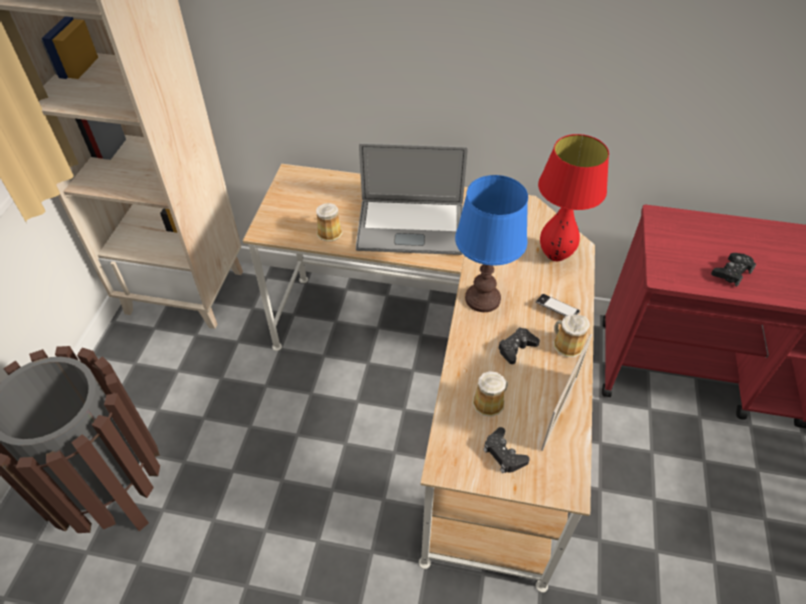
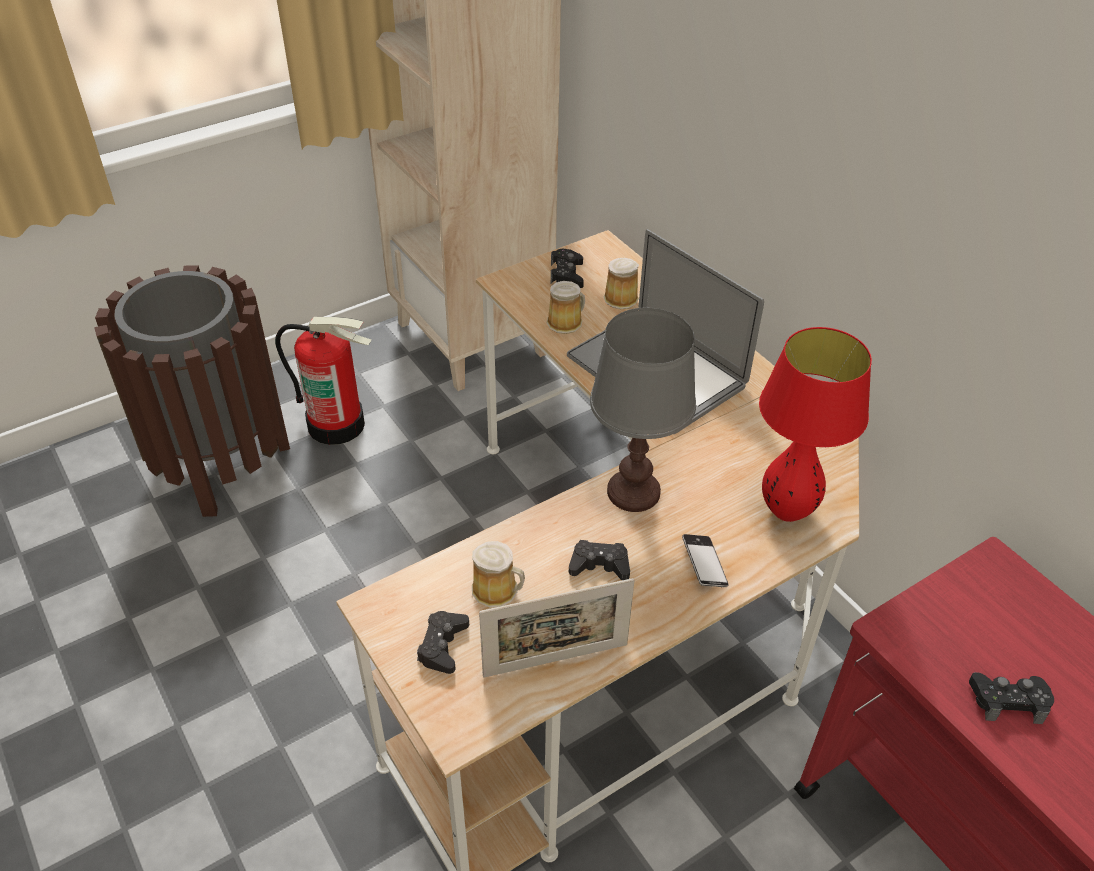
camera: 45 degrees right, 5 degrees down
(160, 404) = (337, 424): none -> fire extinguisher
(293, 204) = (566, 274): none -> black game controller
(482, 298) = (632, 492): blue table lamp -> grey table lamp
(566, 344) = (661, 606): mug -> mug (620, 297)

